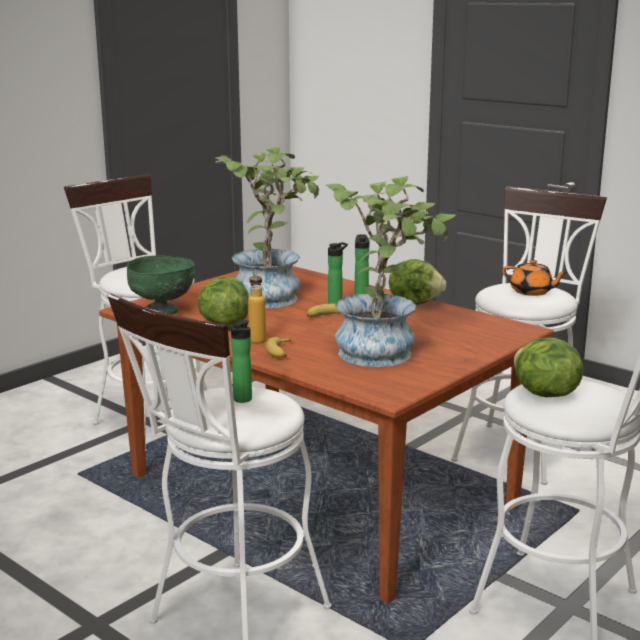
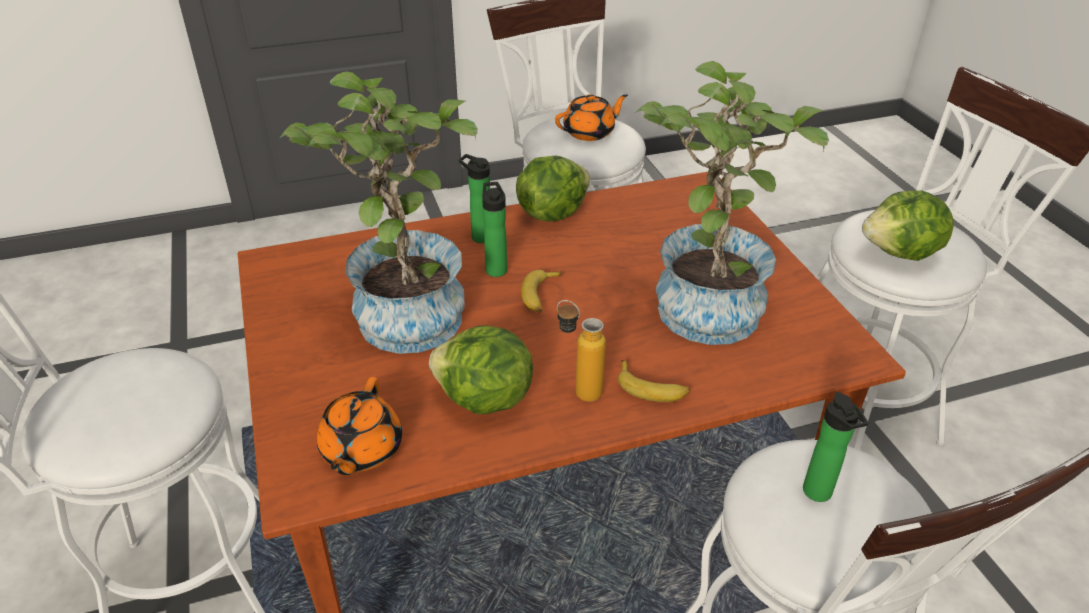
camera: 60 degrees left, 20 degrees up
(162, 311) = (361, 450): green bowl -> orange teapot

